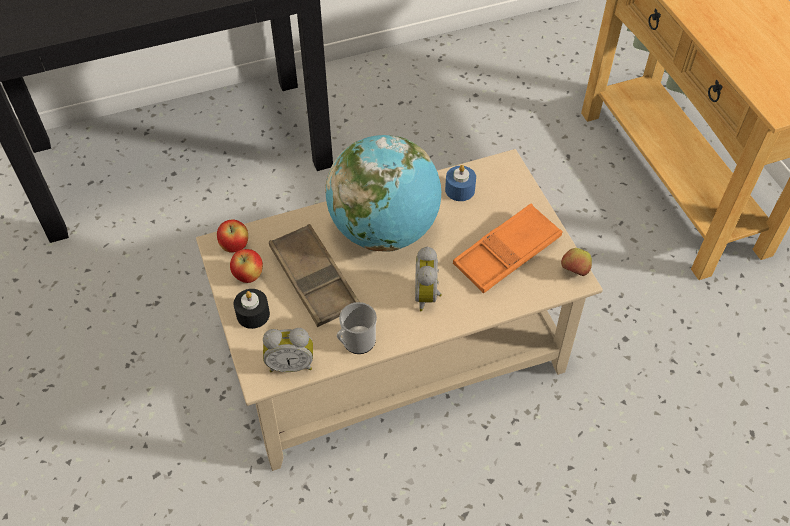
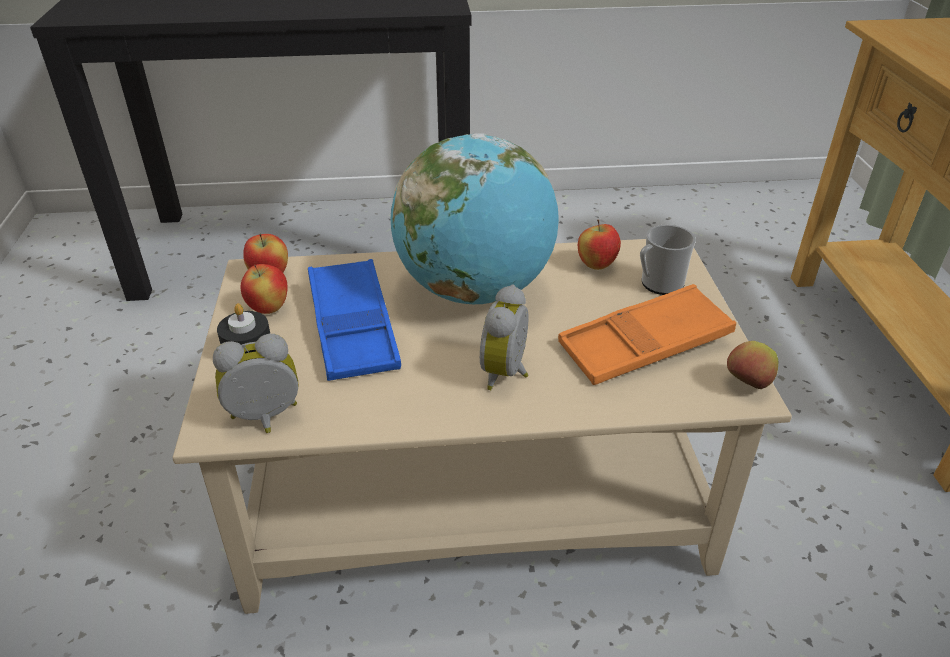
camera: 15 degrees right, 15 degrees down
(291, 364) = (265, 419): alarm clock -> alarm clock turned 150 degrees clockwise
(314, 279) = (353, 327): brown tray -> blue tray
(356, 343) = (374, 412): mug -> mug (658, 284)
(460, 190) = (596, 265): blue candle -> apple

